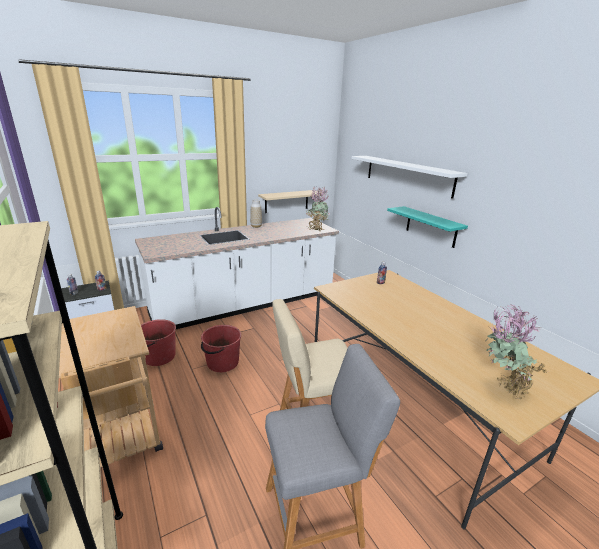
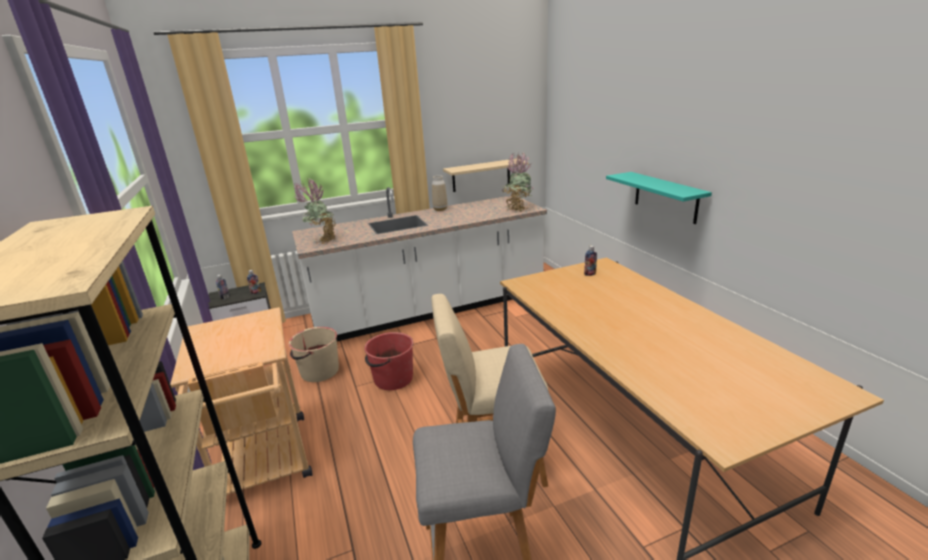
camera: 10 degrees right, 0 degrees up
(158, 357) = (319, 372): red bucket -> beige bucket
(407, 175) = (632, 129): white shelf -> none
(501, 387) = (720, 402): potted plant -> potted plant (322, 241)

